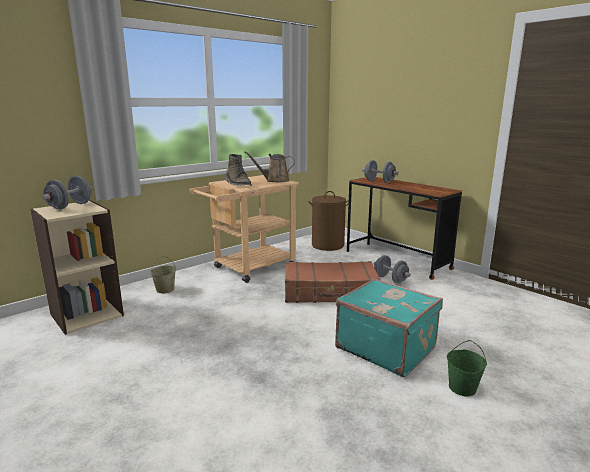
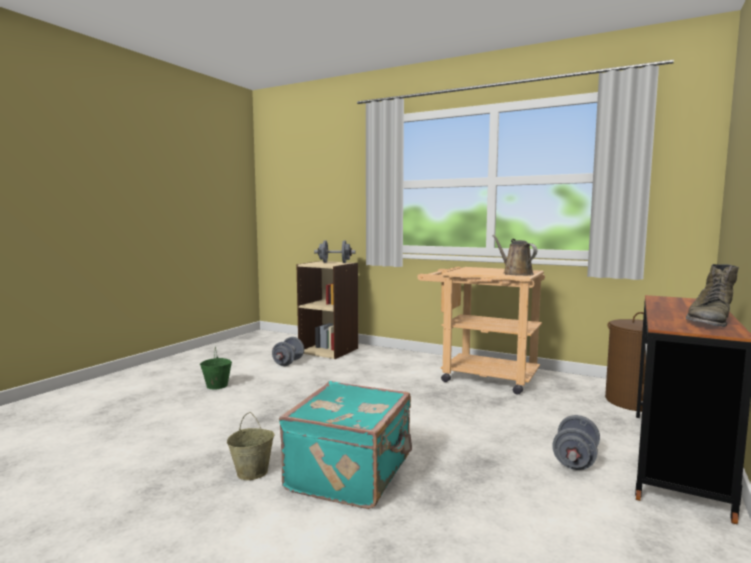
camera: 70 degrees right, 10 degrees down
(165, 289) = (392, 359): beige bucket -> beige bucket (253, 472)
(238, 184) = (471, 270): green boot -> green boot (709, 321)
(330, 292) = (470, 424): brown suitcase -> none
(379, 181) = (677, 303): grey dumbbell -> grey dumbbell (288, 362)
(462, 388) = (275, 536): green bucket -> green bucket (216, 386)

